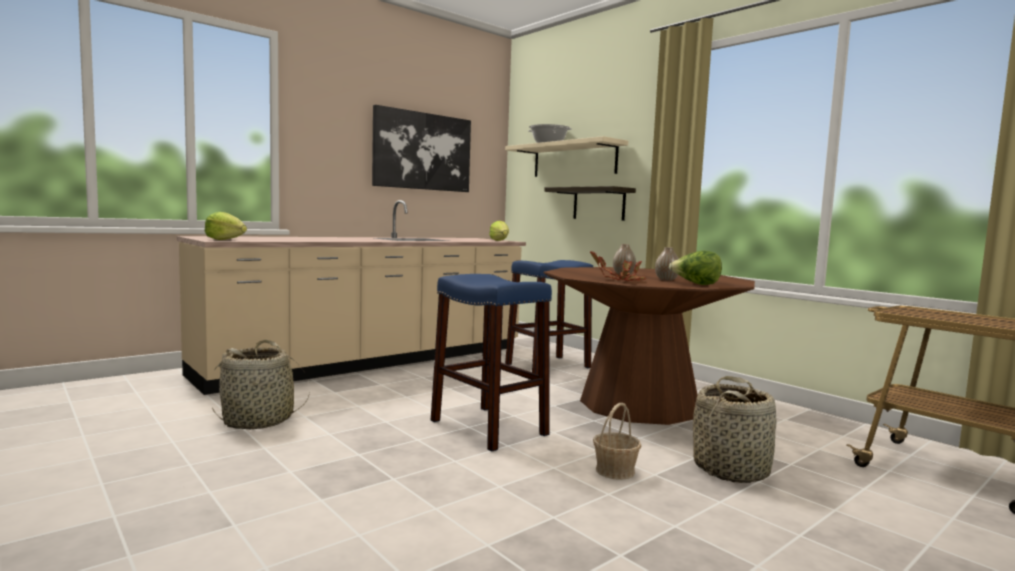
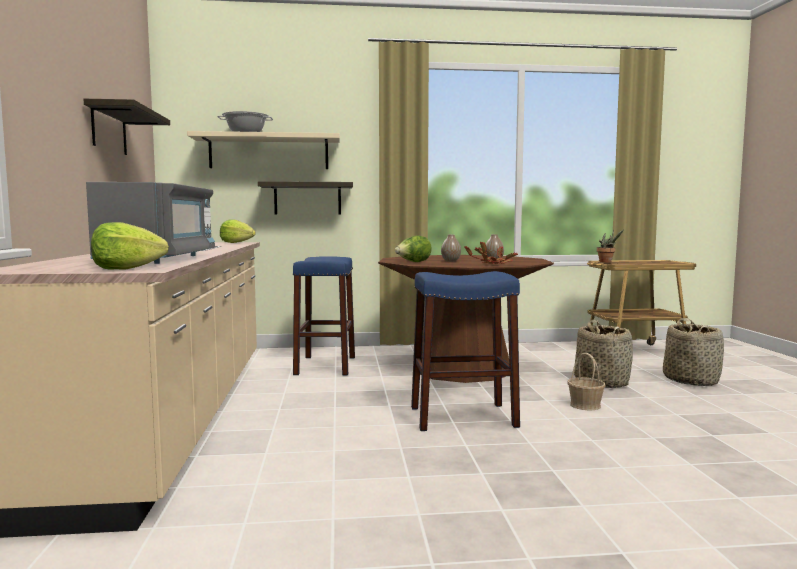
camera: 55 degrees left, 0 degrees up
(259, 420) = (316, 506): basket -> basket (691, 380)
(298, 240) = (160, 259): none -> grey microwave
(422, 151) = (109, 130): picture -> shelf
(696, 284) = (525, 261): lettuce -> lettuce (413, 262)
(905, 309) = (607, 262): none -> potted plant

